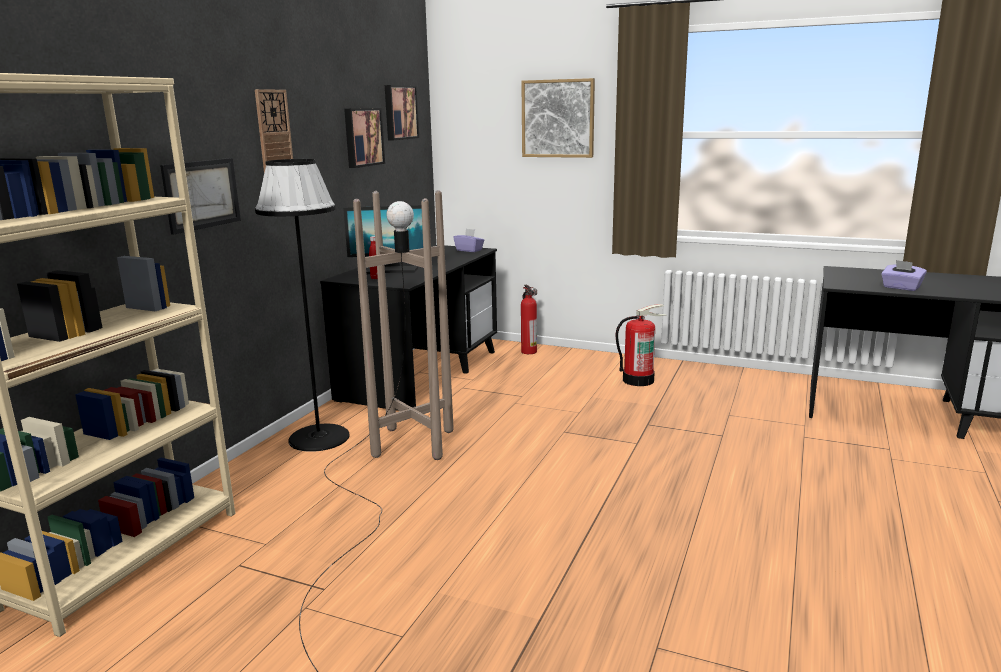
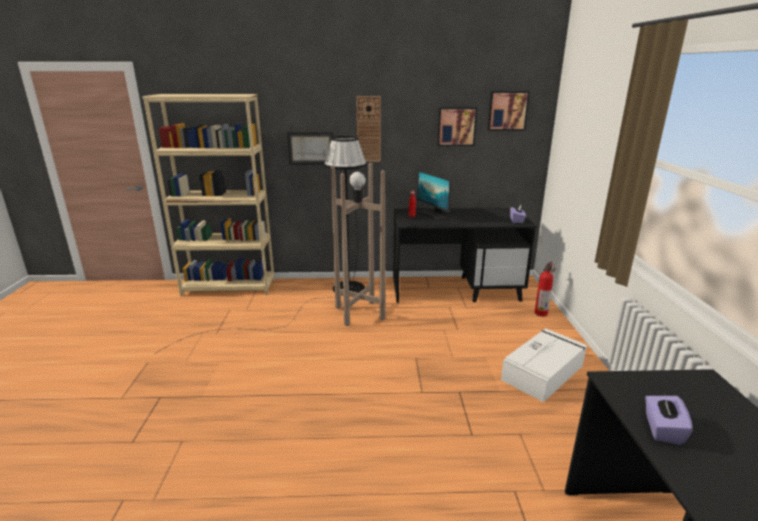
camera: 65 degrees right, 5 degrees up
(558, 118) = (603, 130): picture -> none
(638, 380) = (543, 372): fire extinguisher -> white storage box

